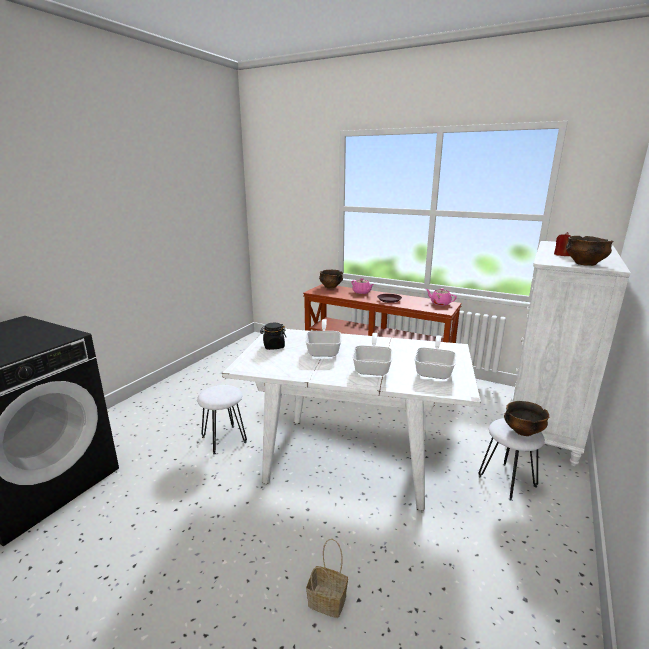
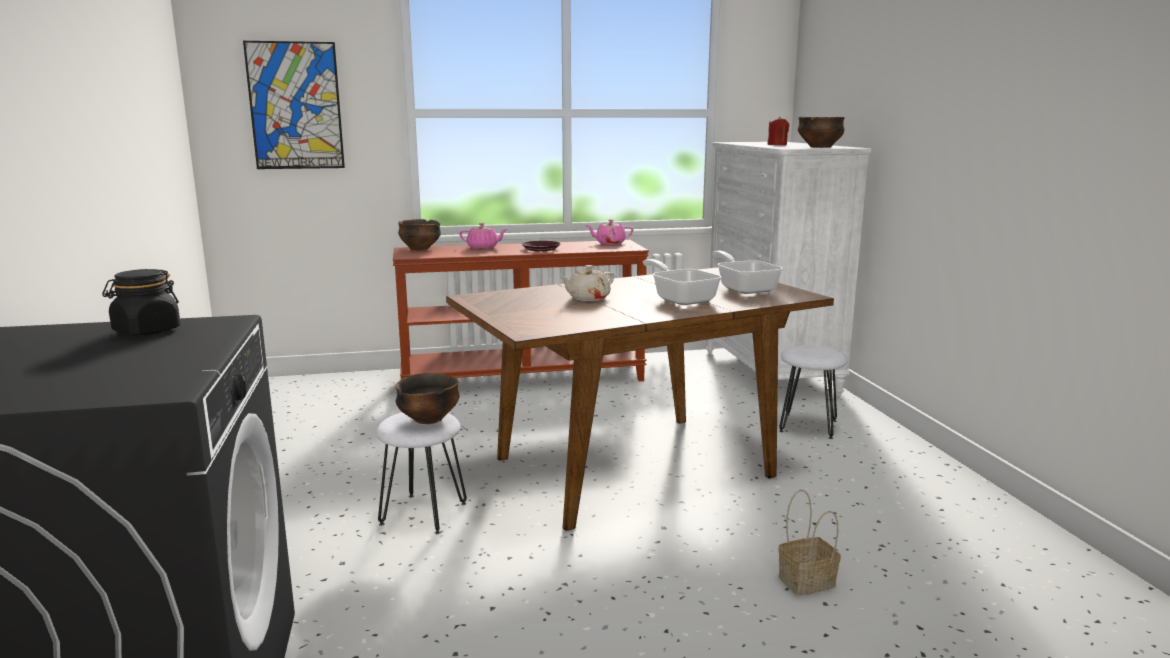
camera: 40 degrees left, 5 degrees down
(273, 346) = (513, 308): black jar -> black jar (146, 331)
(288, 202) = (295, 106): none -> picture
(324, 350) = (588, 298): frying pan -> beige teapot
(351, 459) = (635, 466): white dining table -> brown dining table
(523, 431) = (822, 351): bowl -> bowl (428, 420)

